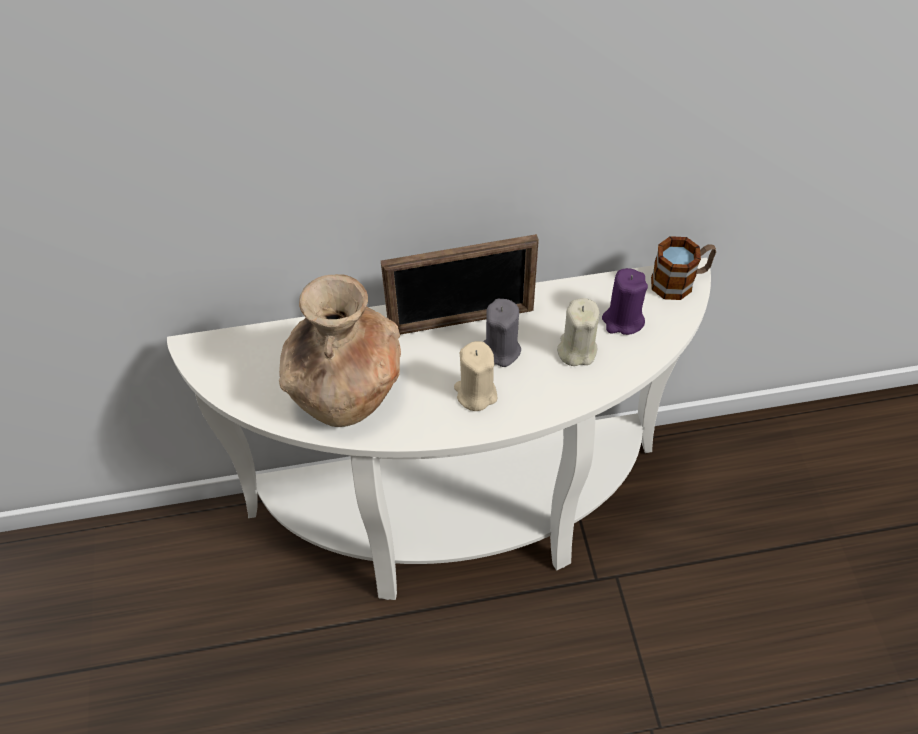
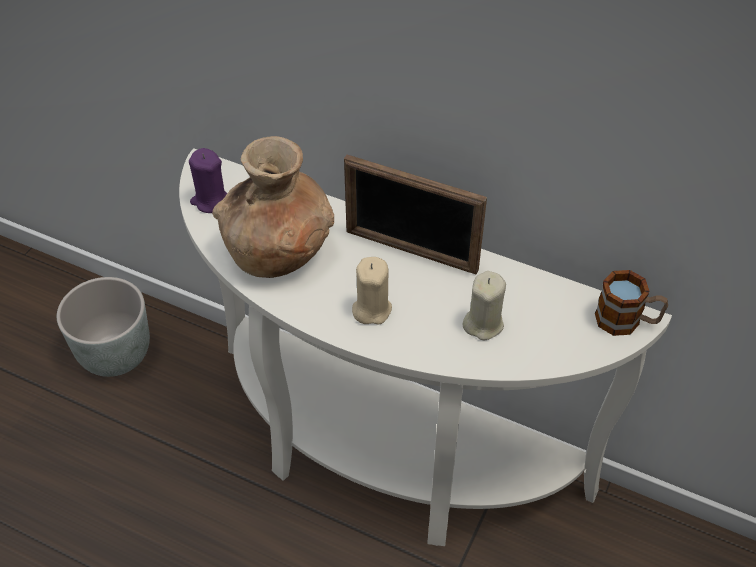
camera: 35 degrees right, 5 degrees down
(138, 589) = (116, 354): none -> grey planter
(500, 350) = (421, 289): grey candle -> none
(622, 320) = (545, 323): purple candle -> purple candle (210, 201)

